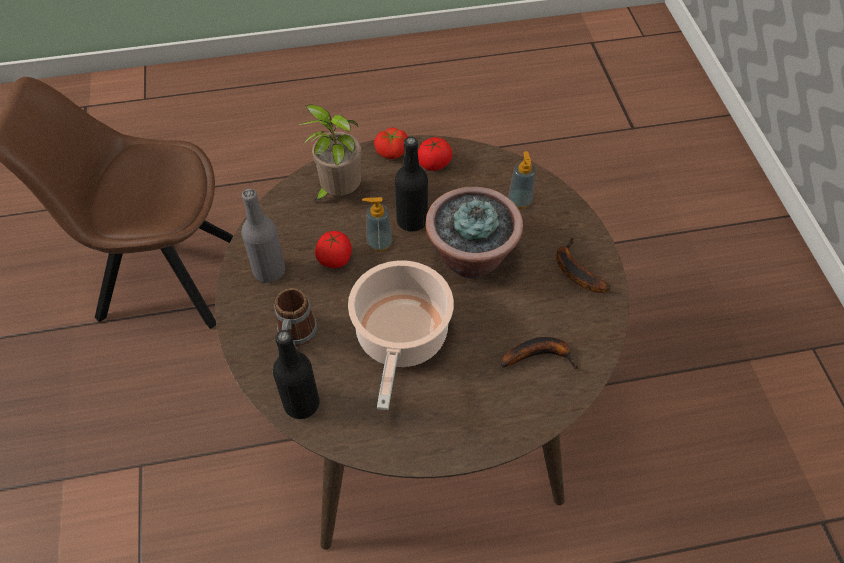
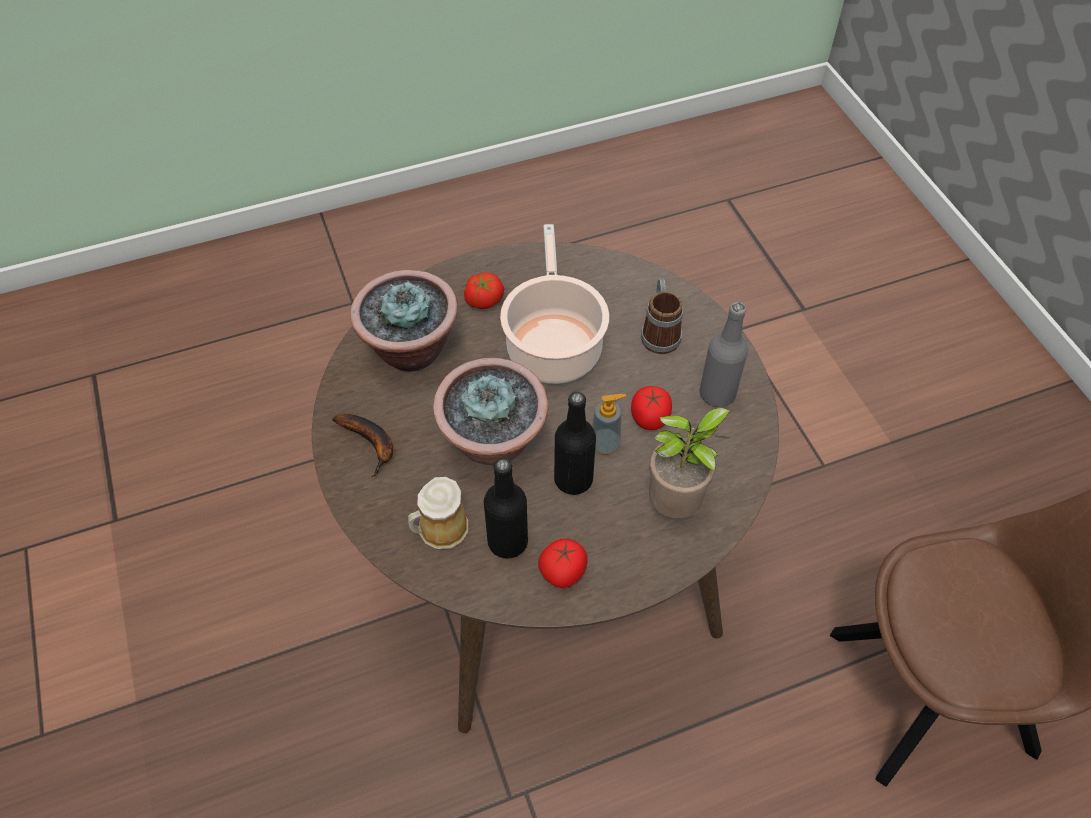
camera: 170 degrees right, 0 degrees up
(301, 404) = (631, 279): black bottle -> black bottle (507, 542)
(392, 152) = (626, 583): tomato -> tomato (483, 299)
(520, 201) = (440, 529): soap dispenser -> mug
(540, 355) = (410, 350): banana -> potted plant

